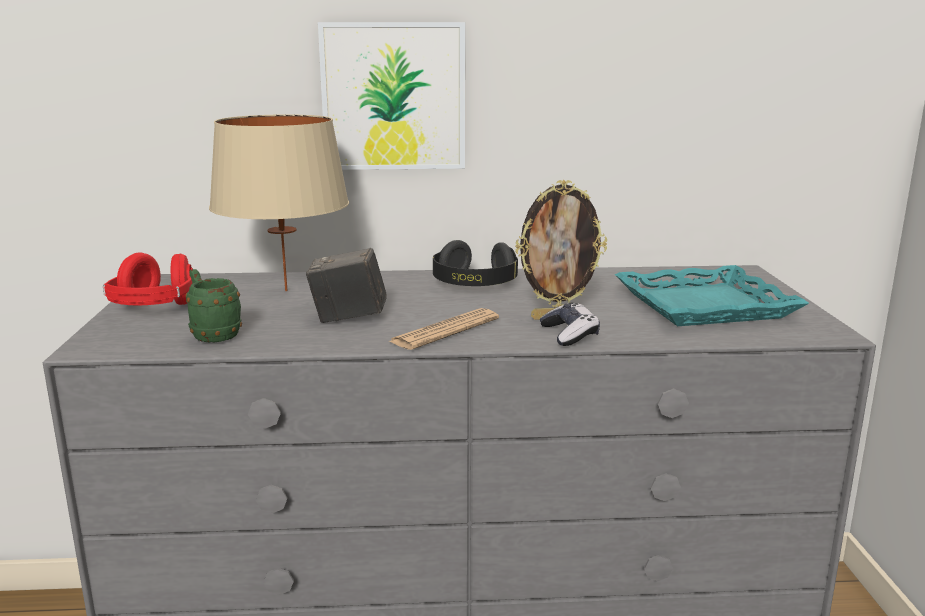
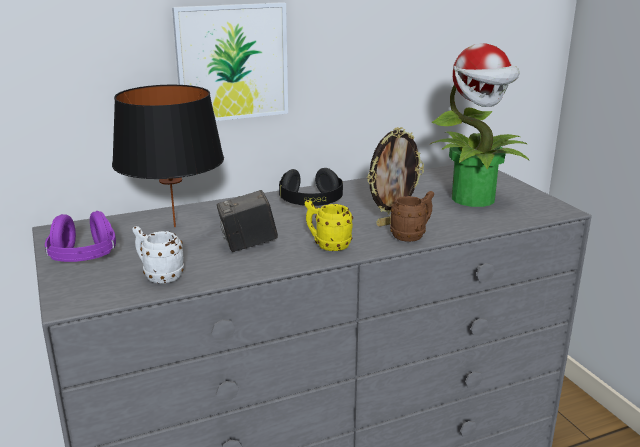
camera: 20 degrees left, 5 degrees up
(154, 309) = (84, 259): red headphones -> purple headphones
(212, 335) = (159, 276): green mug -> white mug
(285, 291) = (174, 227): beige table lamp -> black table lamp
(445, 331) = (327, 245): newspaper -> yellow mug
(569, 334) = (412, 235): game controller -> brown mug
(704, 305) = (474, 199): turquoise tray -> potted plant

